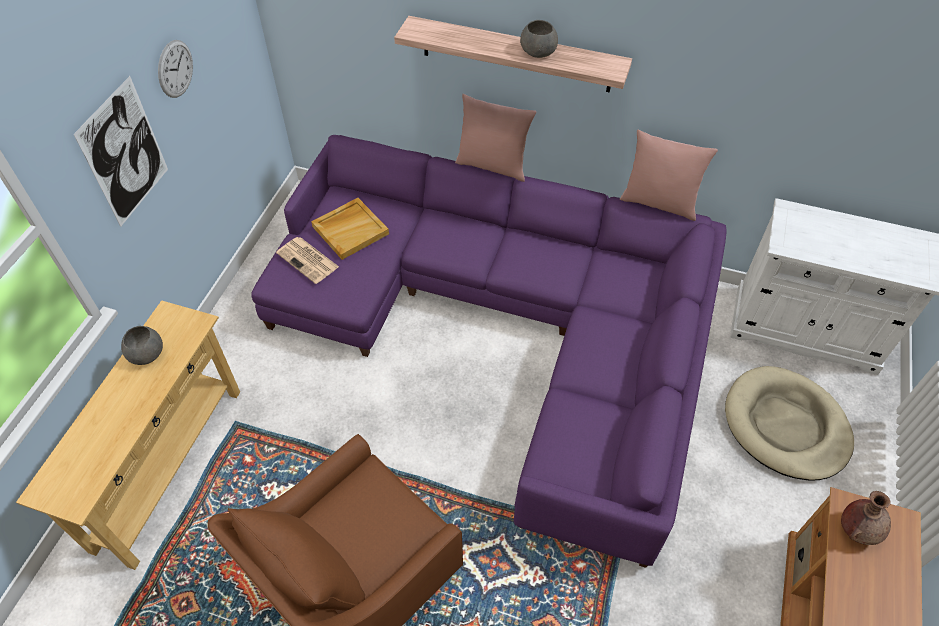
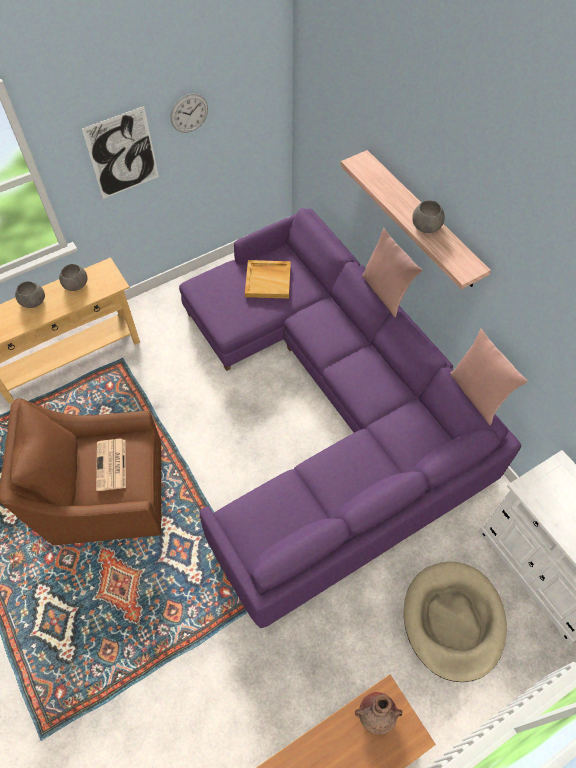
camera: 40 degrees right, 5 degrees up
(108, 405) = (33, 301): none -> grey bowl
(308, 260) = (226, 285): newspaper -> newspaper (111, 465)

